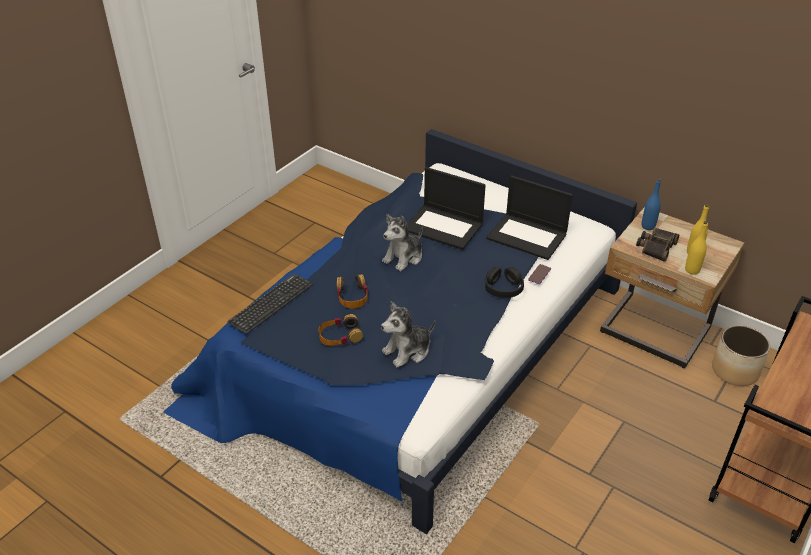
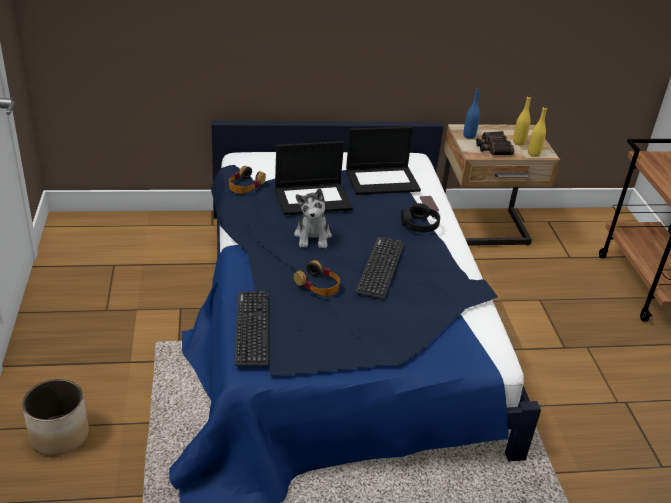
camera: 45 degrees left, 5 degrees down
(340, 336) = (352, 322): headphones -> headphones (245, 185)
(408, 351) = (420, 305): plush toy -> none
(417, 306) = (380, 267): none -> keyboard
(734, 371) = (556, 232): planter -> planter (59, 436)

